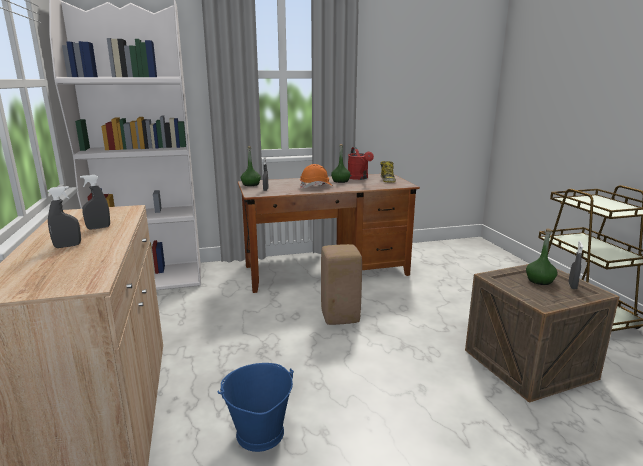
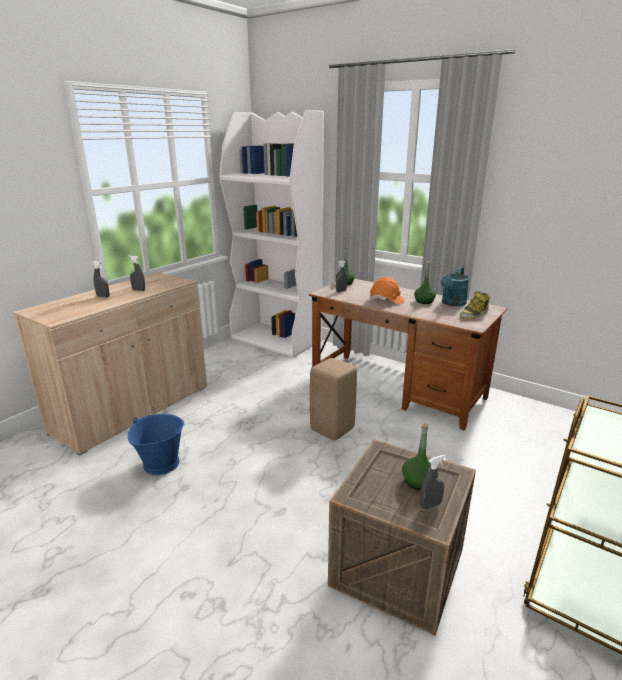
camera: 50 degrees right, 5 degrees up
(359, 178) = (452, 303): red watering can -> turquoise watering can

